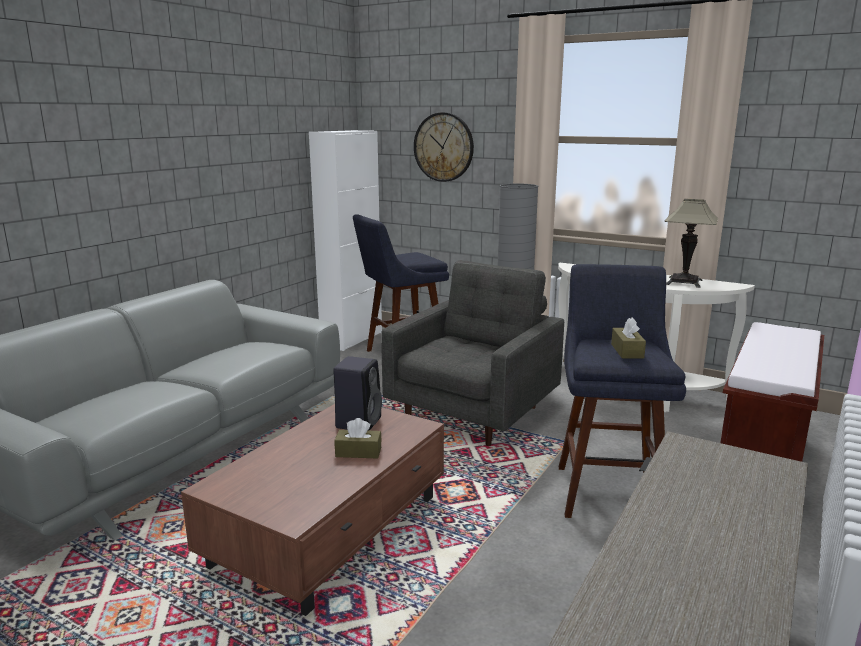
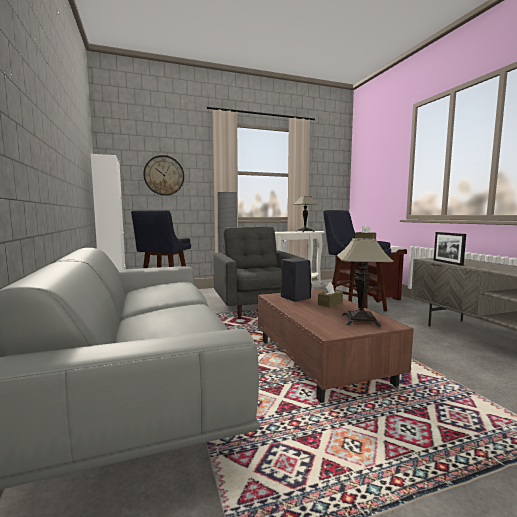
camera: 50 degrees left, 10 degrees down
(292, 493) = (360, 320): none -> table lamp
(669, 471) = (447, 262): none -> picture frame

